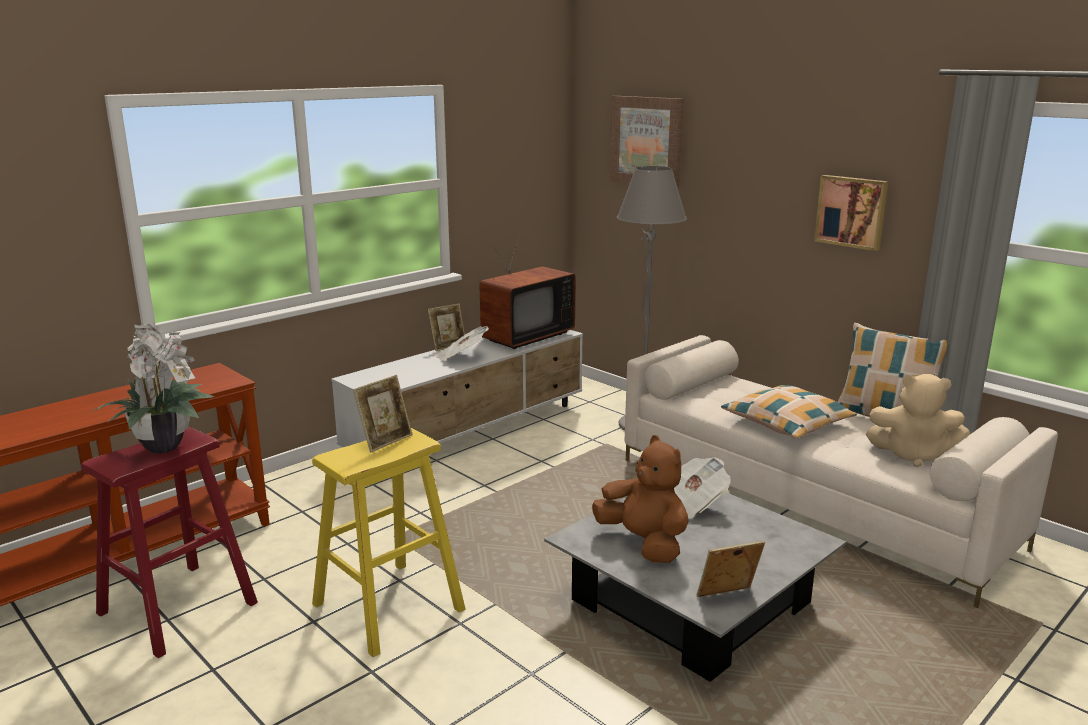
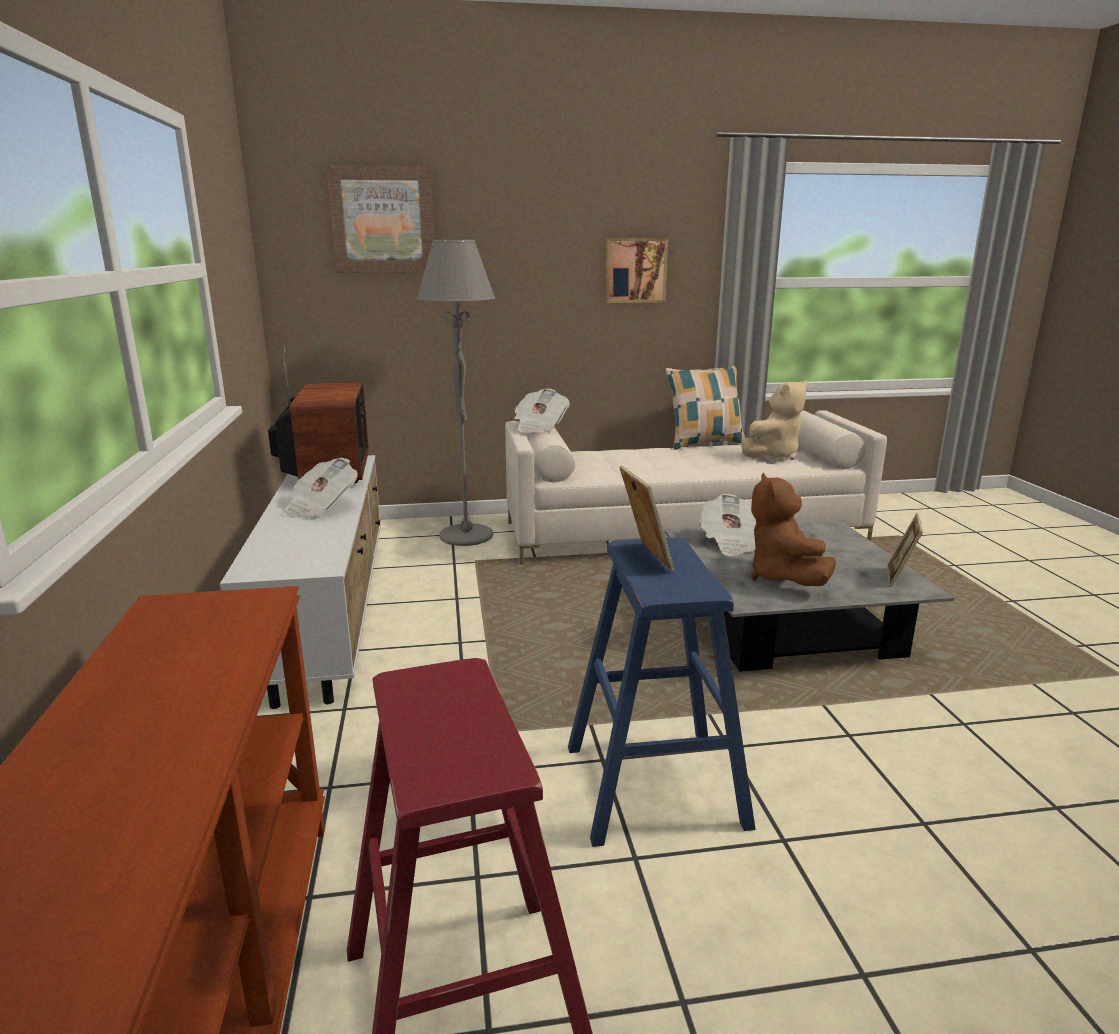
camera: 55 degrees left, 0 degrees up
(163, 446) = (444, 707): potted plant -> none
(388, 606) = (654, 785): yellow stool -> blue stool
(448, 346) = (270, 505): picture frame -> none
(644, 543) = (783, 578): brown plush toy -> brown plush toy turned 90 degrees counterclockwise
(698, 347) = (539, 427): none -> newspaper
(787, 423) = (674, 464): pillow -> none

